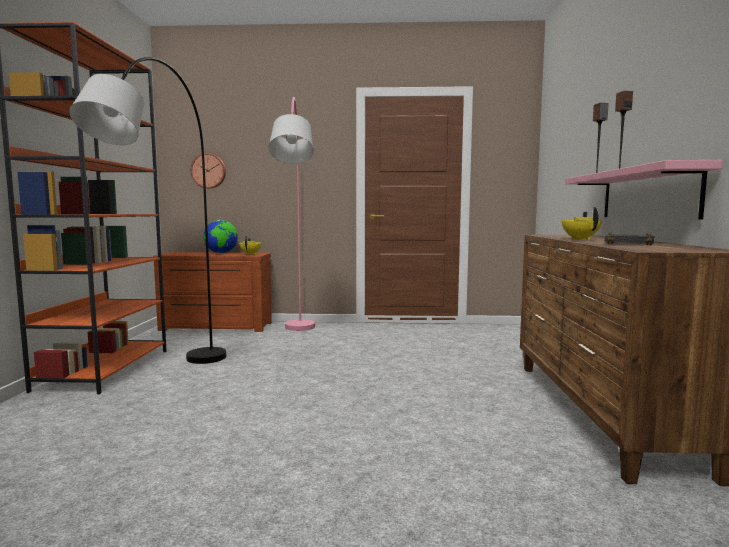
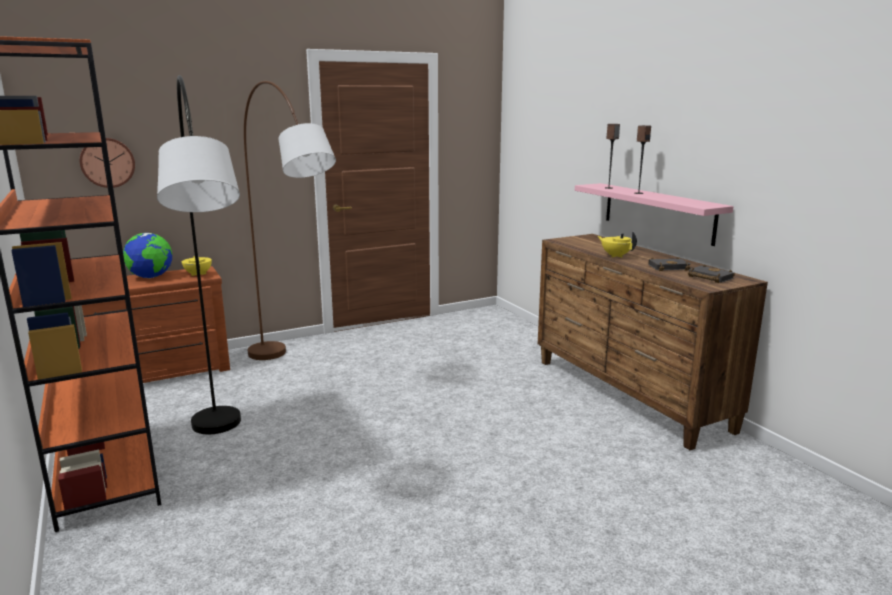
camera: 30 degrees left, 10 degrees up
(298, 342) = (295, 376): pink floor lamp -> brown floor lamp
(668, 248) = (708, 277): none -> black book

